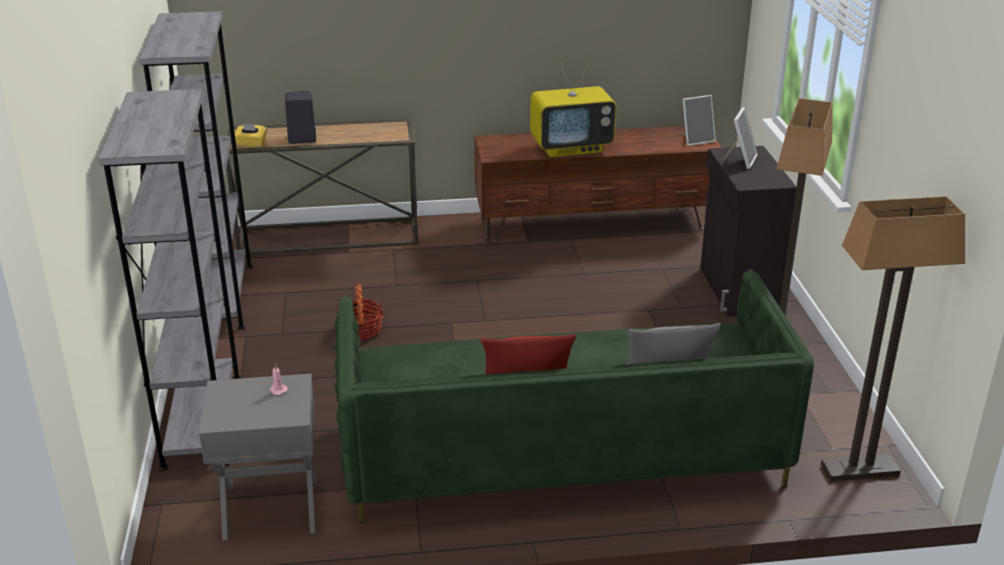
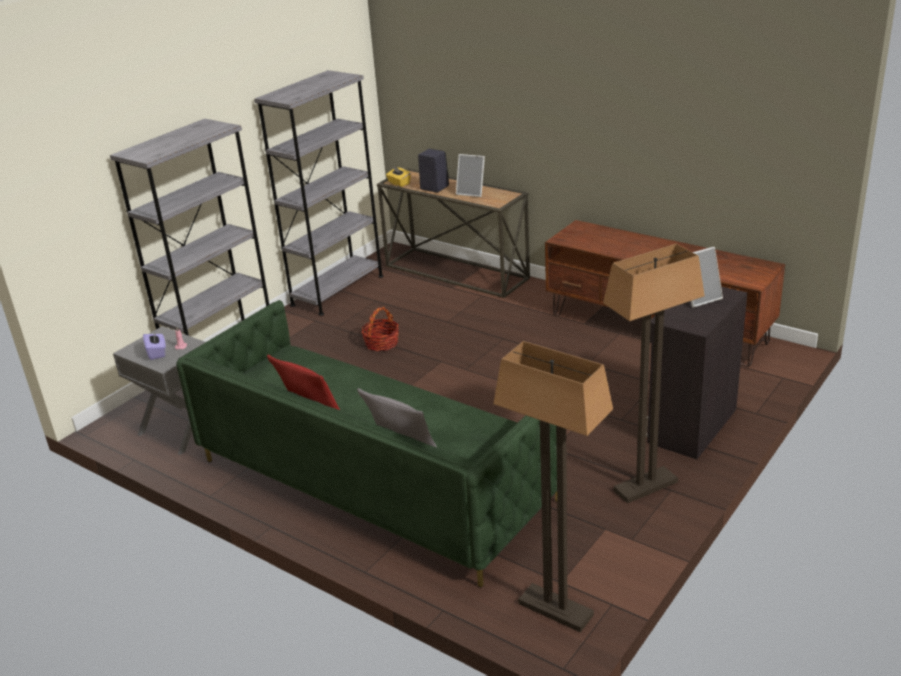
camera: 45 degrees right, 0 degrees up
(260, 408) = (157, 353): none -> purple tissue box
(571, 148) = (632, 250): television -> none
(696, 140) = (751, 275): picture frame -> picture frame (472, 192)

